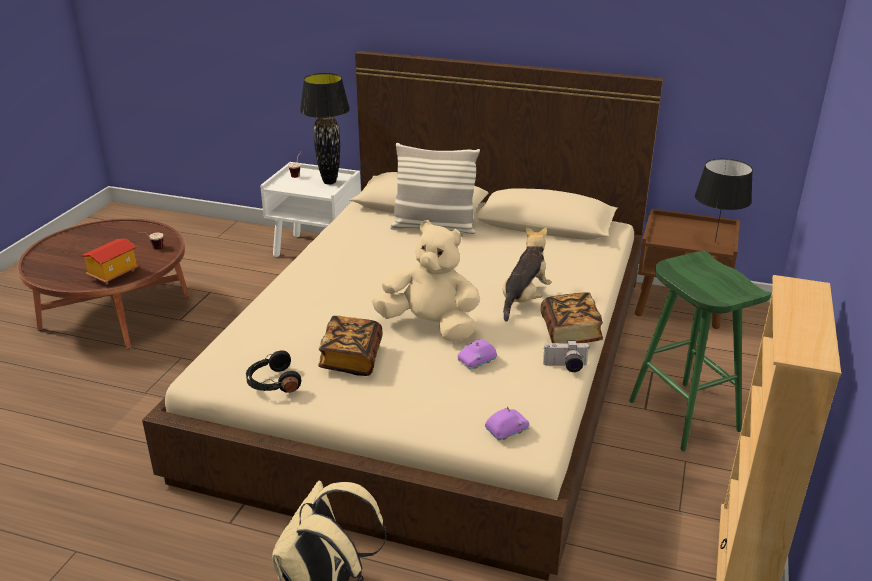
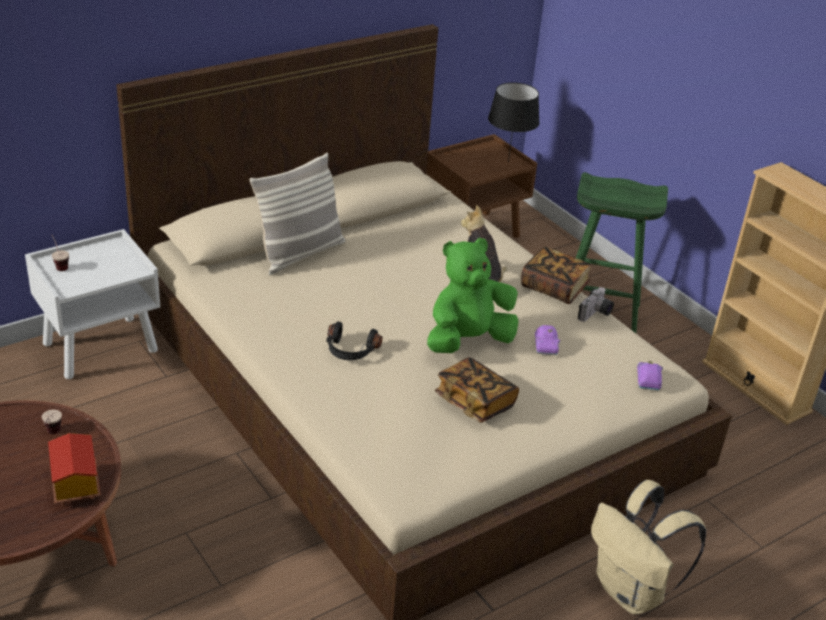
camera: 55 degrees left, 5 degrees up
(272, 383) = (466, 460): black headphones -> black headphones (350, 351)
(329, 182) = (114, 257): black table lamp -> none
(430, 326) = (468, 341): beige plush toy -> green plush toy

